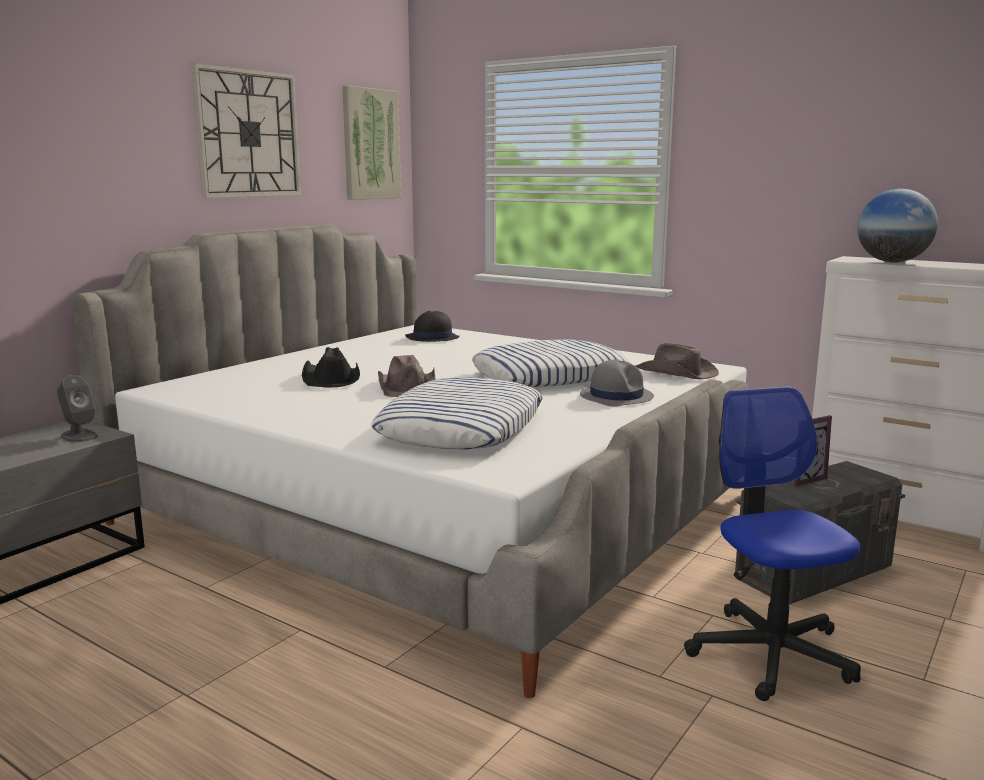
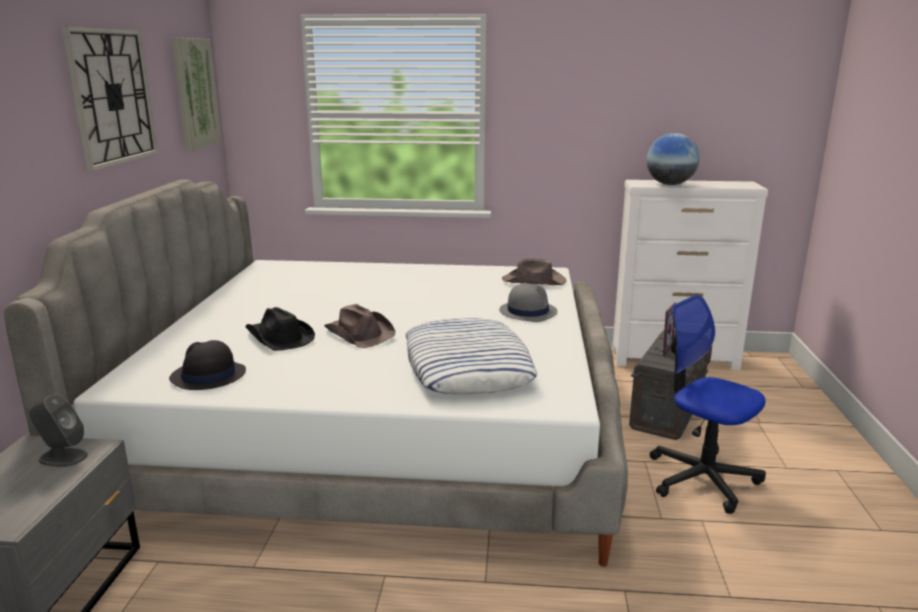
camera: 30 degrees left, 5 degrees up
(432, 338) = (295, 274): black hat -> black hat (208, 376)
(550, 375) = (452, 300): pillow -> none

